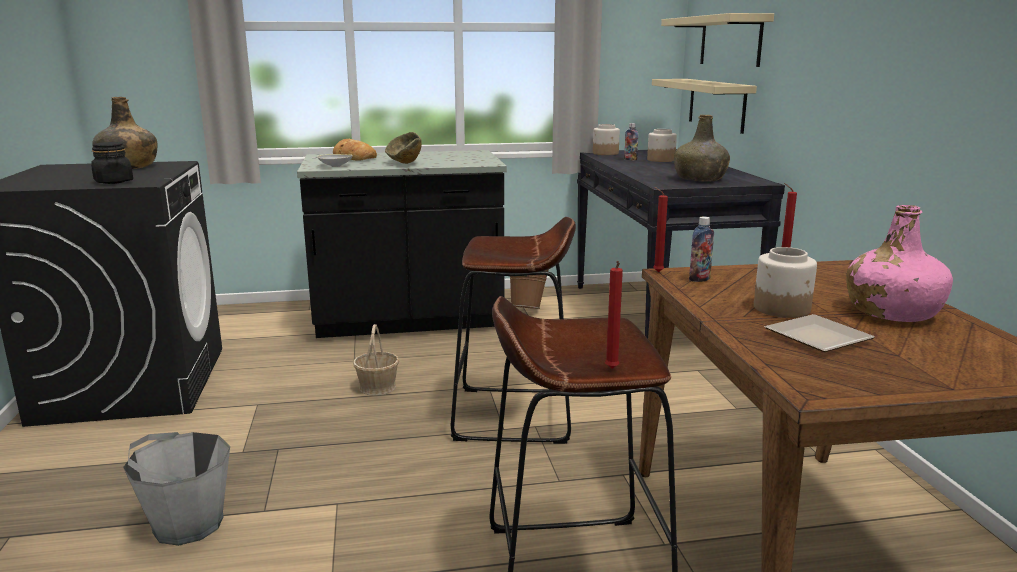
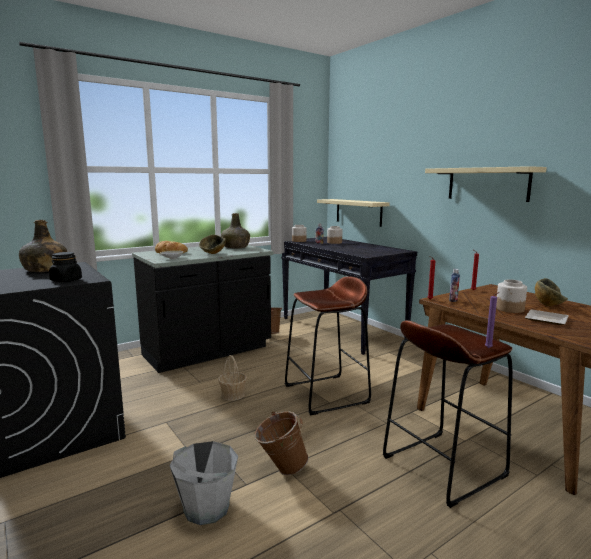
camera: 25 degrees left, 5 degrees down
(329, 503) = (280, 469): none -> brown bucket
(611, 369) = (489, 348): red candle -> purple candle
(700, 179) = (375, 251): green bottle -> green bottle (236, 247)
(730, 41) = (366, 179): beige shelf -> beige shelf (487, 184)
(892, 312) = (548, 304): pink bottle -> bowl

